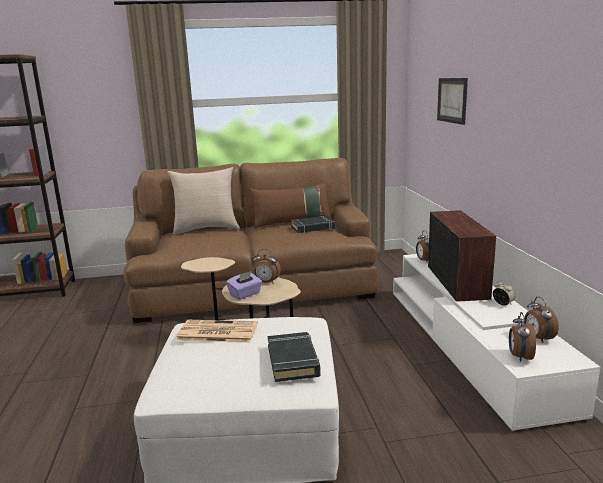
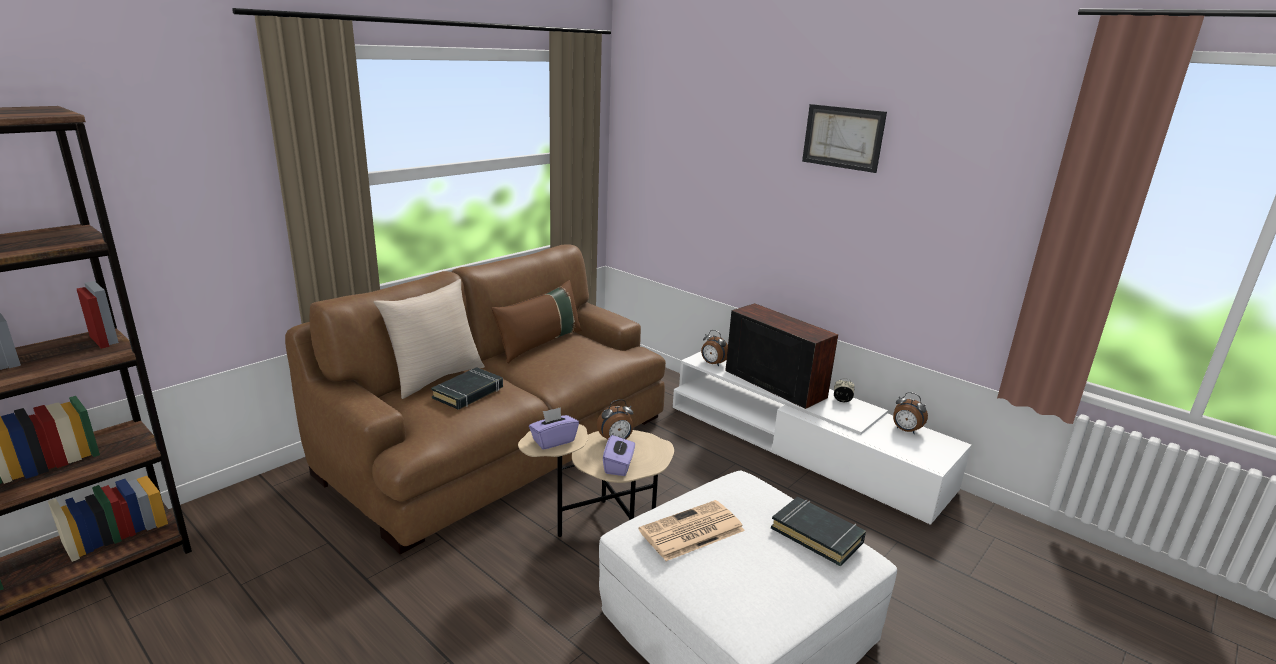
camera: 40 degrees left, 5 degrees up
(204, 264) = (553, 441): none -> purple tissue box
(313, 227) = (579, 347): black book -> black book (468, 393)
(452, 100) = (720, 175): picture -> picture (843, 137)
(519, 357) = (918, 454): alarm clock -> none

